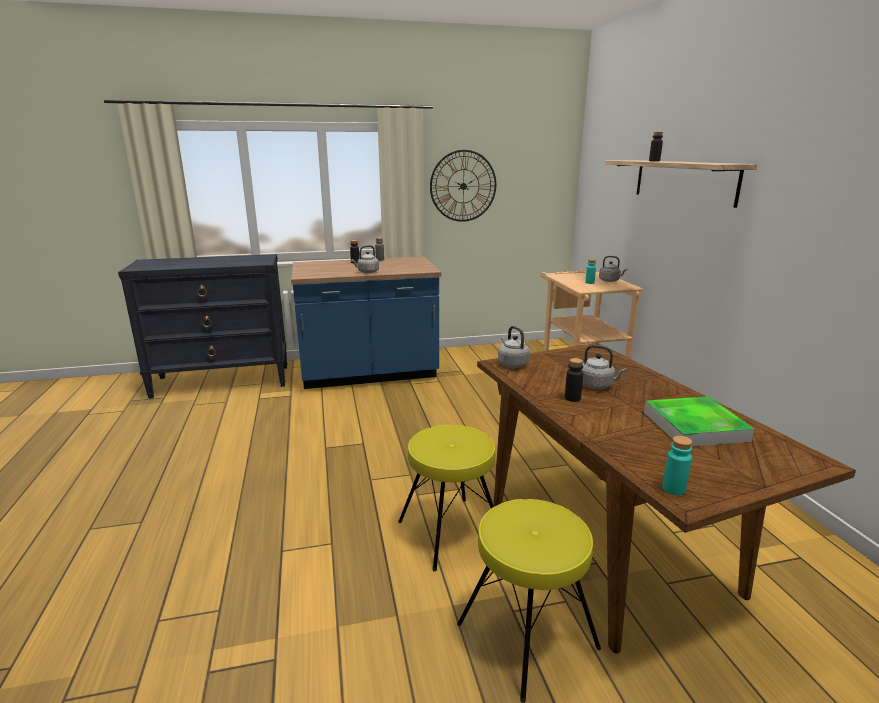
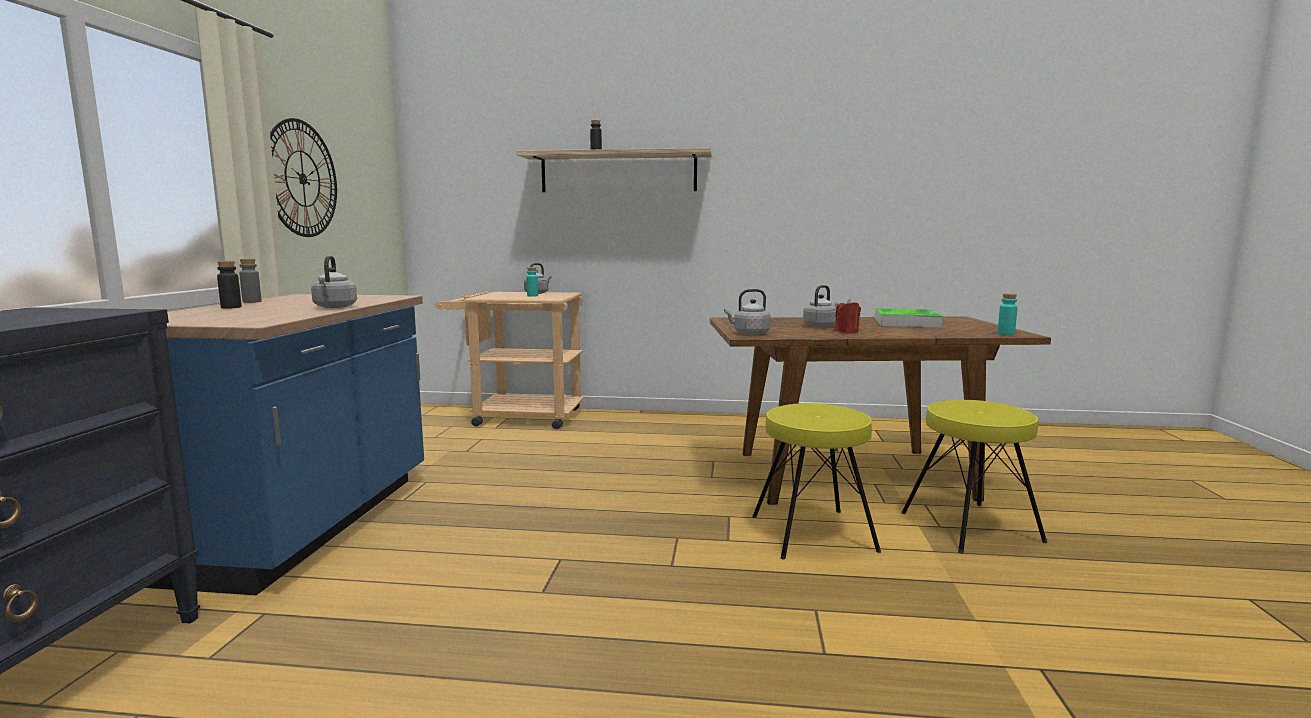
camera: 70 degrees left, 10 degrees down
(572, 398) = (846, 331): black bottle -> red candle

